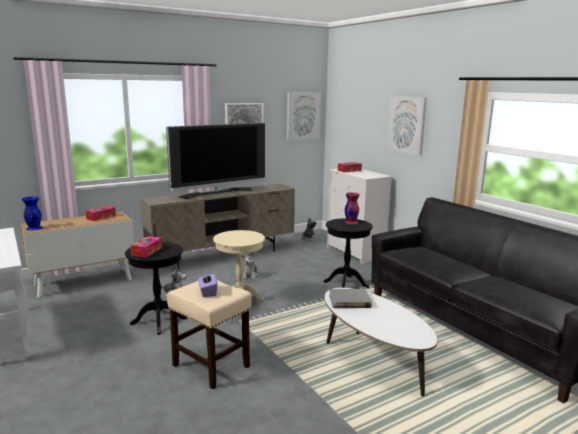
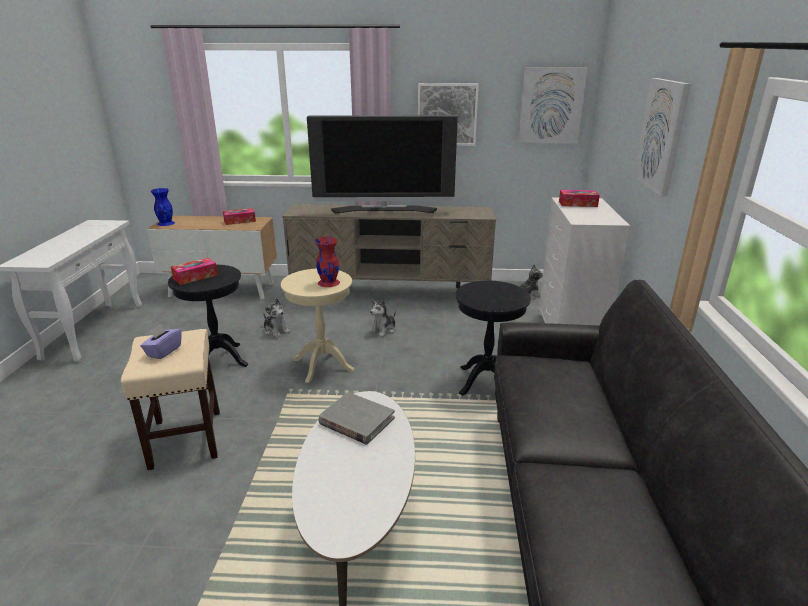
camera: 35 degrees right, 10 degrees up
(351, 222) = (503, 291): red vase -> red vase (329, 282)

